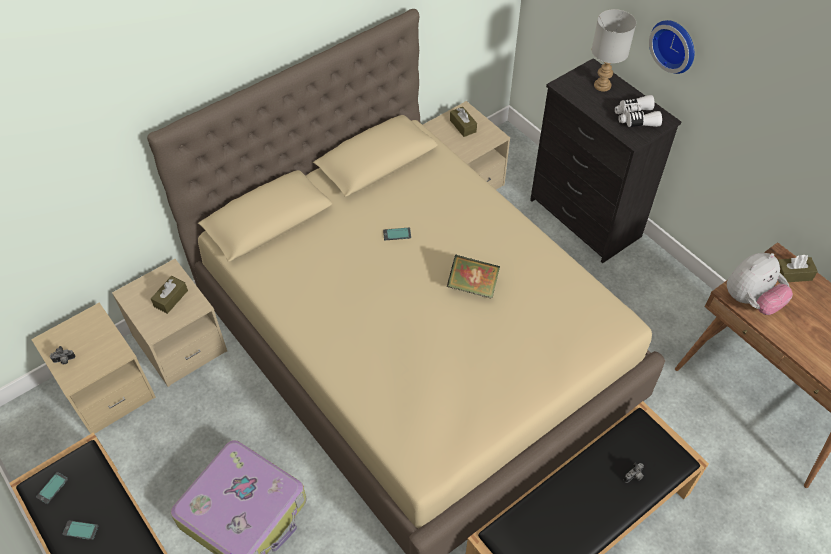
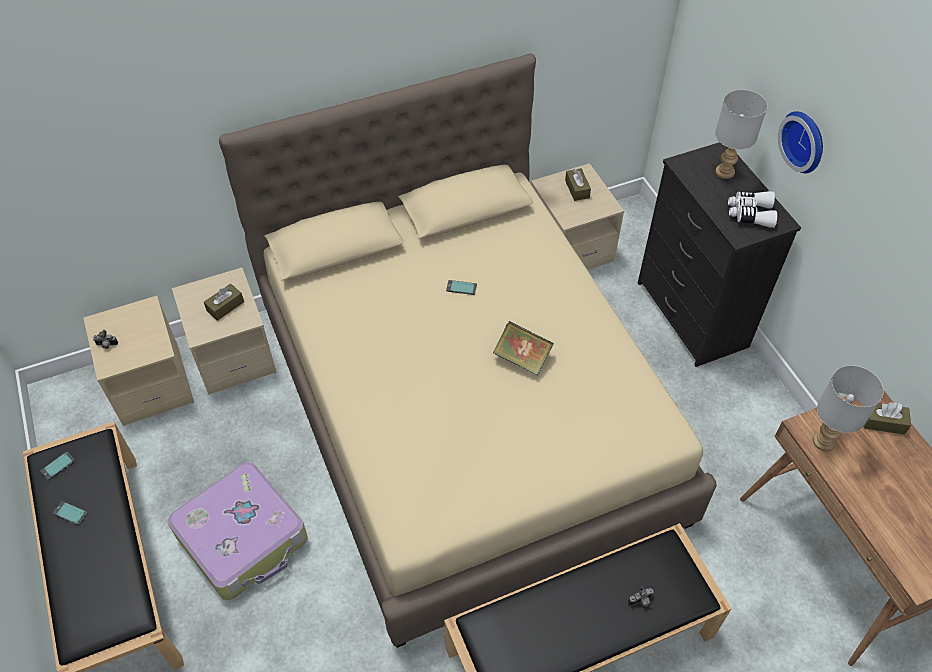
camera: 15 degrees right, 0 degrees up
(750, 300) = (824, 441): plush toy -> grey table lamp

